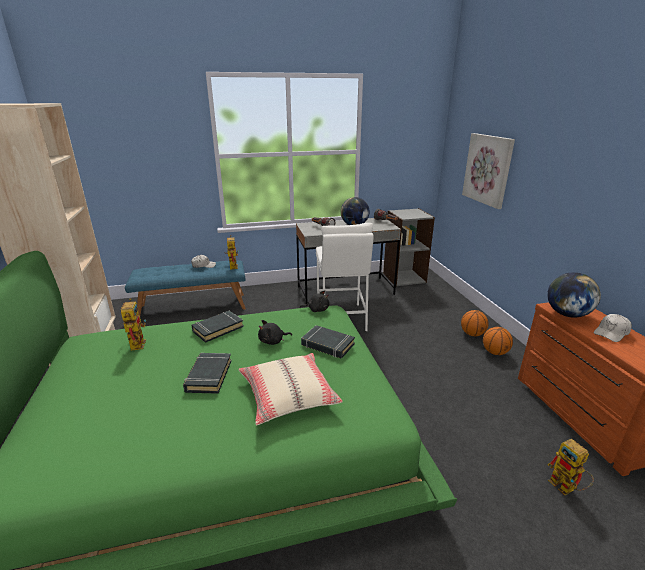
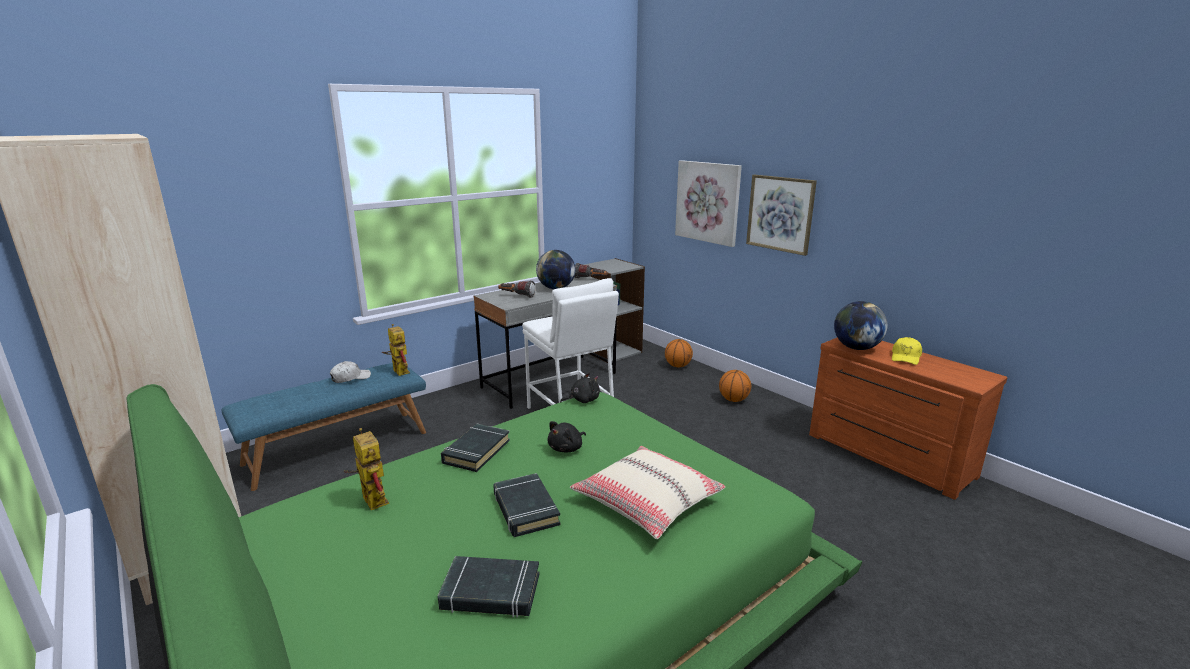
camera: 25 degrees left, 5 degrees down
(327, 345) = (637, 436): black book -> black book (490, 592)
(495, 352) = (769, 414): basketball -> basketball (678, 366)
(538, 184) = (780, 213): none -> picture
(566, 488) = (921, 526): toy robot -> none
(611, 333) = (905, 357): white cap -> yellow cap

